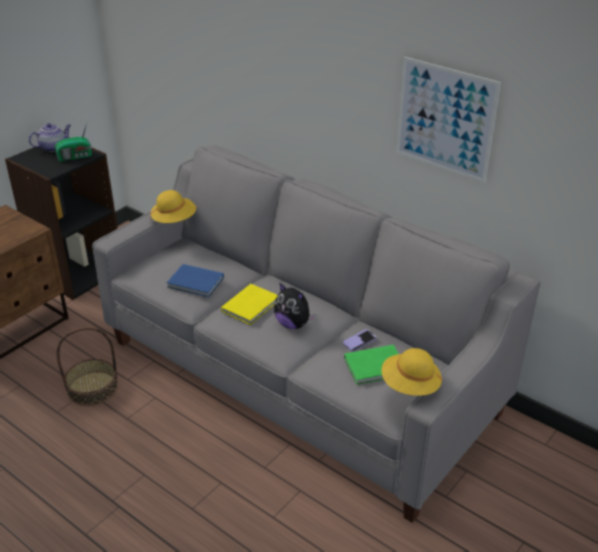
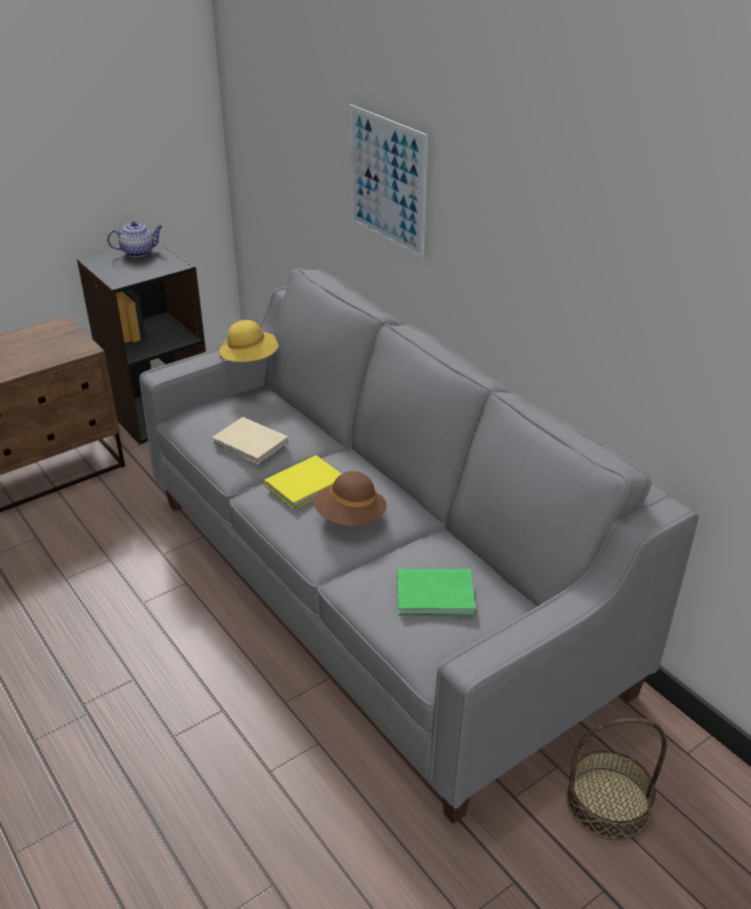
camera: 15 degrees right, 0 degrees up
(76, 156) = (158, 266): radio -> none
(92, 388) = (117, 557): basket -> basket (608, 802)
(196, 283) = (251, 444): blue book -> beige book
(293, 324) = (350, 518): plush toy -> brown hat
(359, 341) = (428, 556): phone -> none
(410, 385) = (459, 631): yellow hat -> none
(445, 119) = (590, 260): picture -> picture (387, 181)

